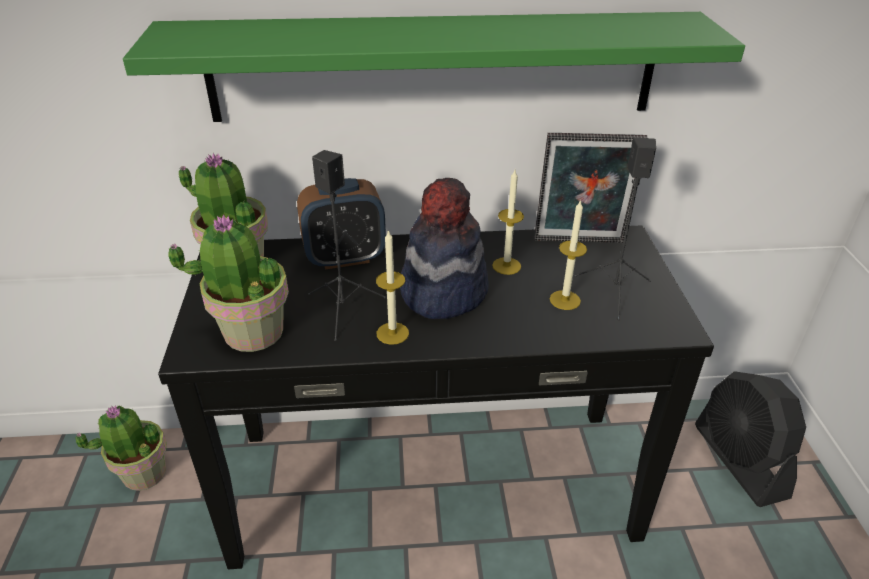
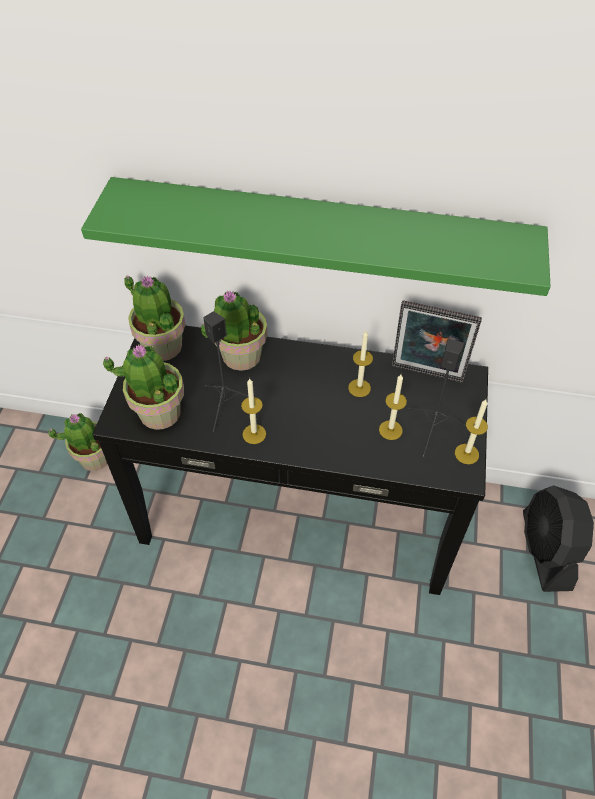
camera: 15 degrees right, 15 degrees up
(345, 258) = (240, 356): alarm clock -> potted plant
(442, 291) = (302, 403): hat -> none
(668, 308) = (466, 454): none -> candle

